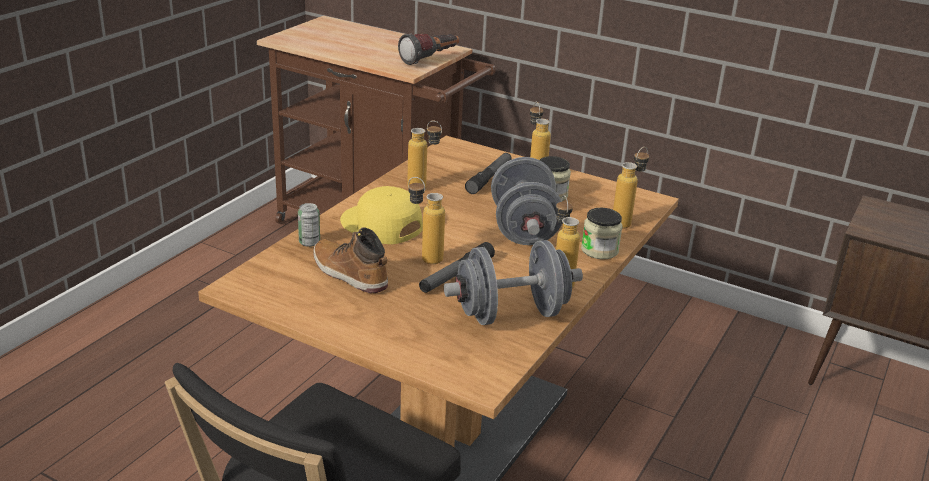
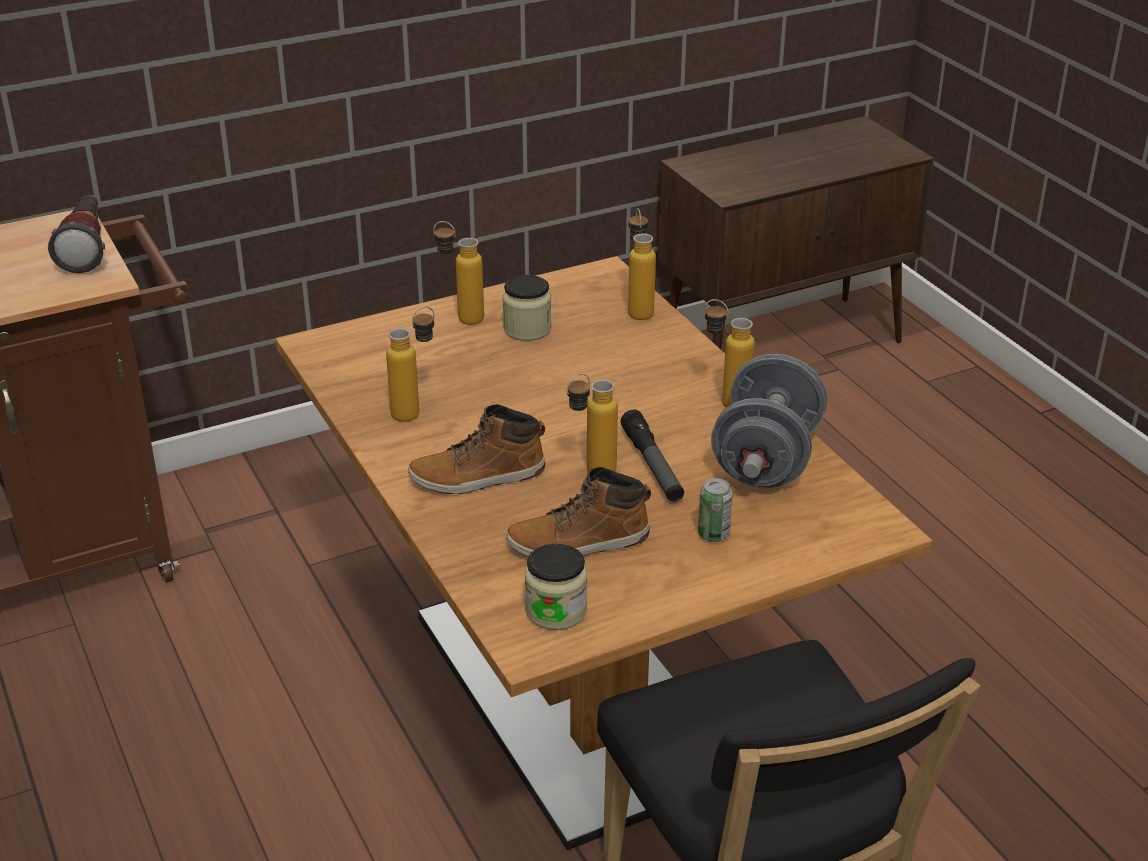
camera: 55 degrees left, 5 degrees up
(309, 242) = (468, 549): can -> can (713, 534)
(380, 225) = (478, 477): yellow cap -> boot
(489, 178) = (438, 353): flashlight -> none
(524, 229) = (590, 379): grey dumbbell -> none
(599, 250) = (683, 351): jar -> jar (556, 611)

